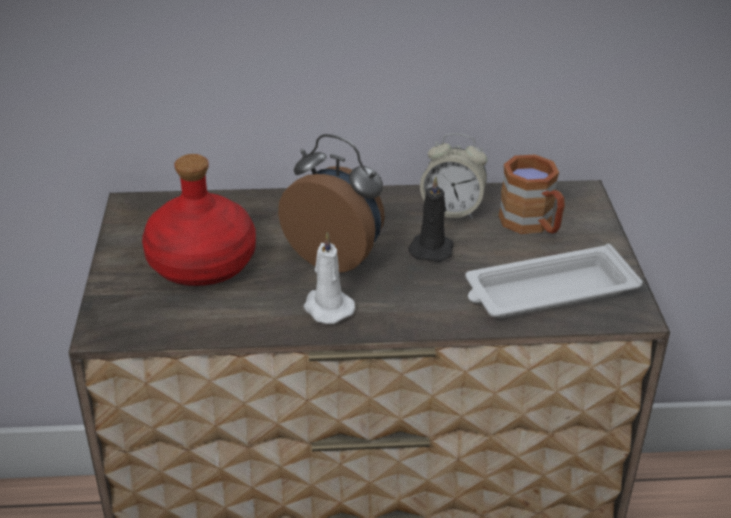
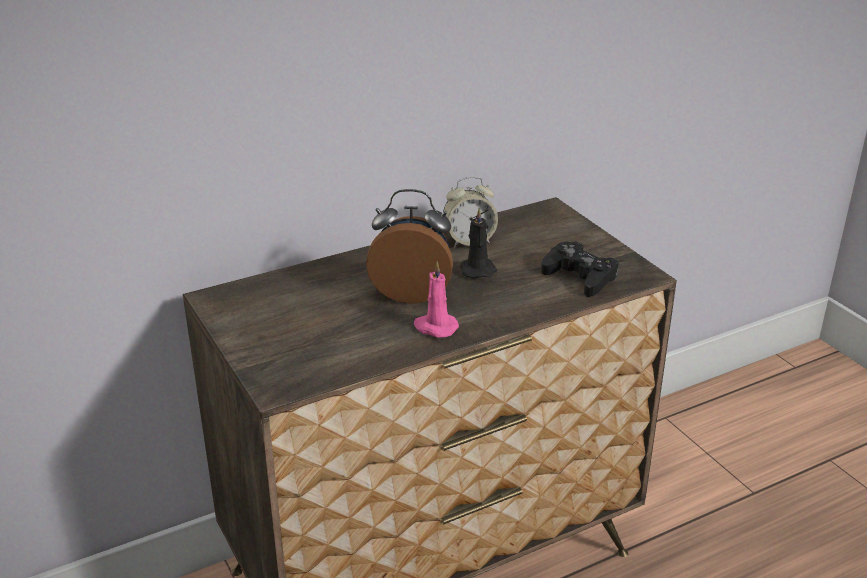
camera: 25 degrees left, 5 degrees down
(200, 263) = (309, 323): red bottle -> none
(327, 307) = (435, 327): white candle -> pink candle
(532, 225) = (534, 237): brown mug -> none
(547, 292) = (580, 276): white tray -> black game controller

